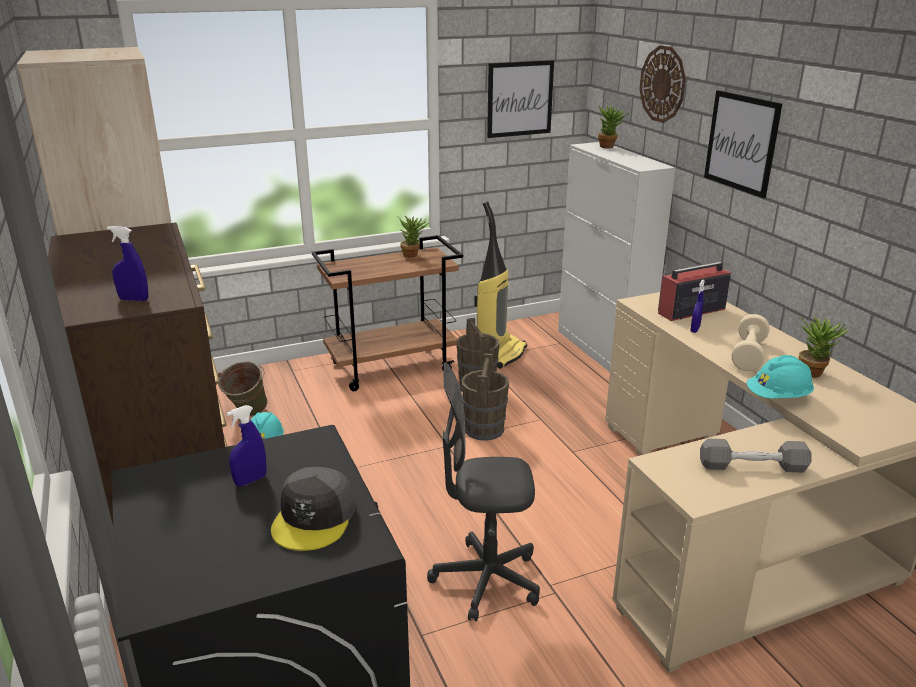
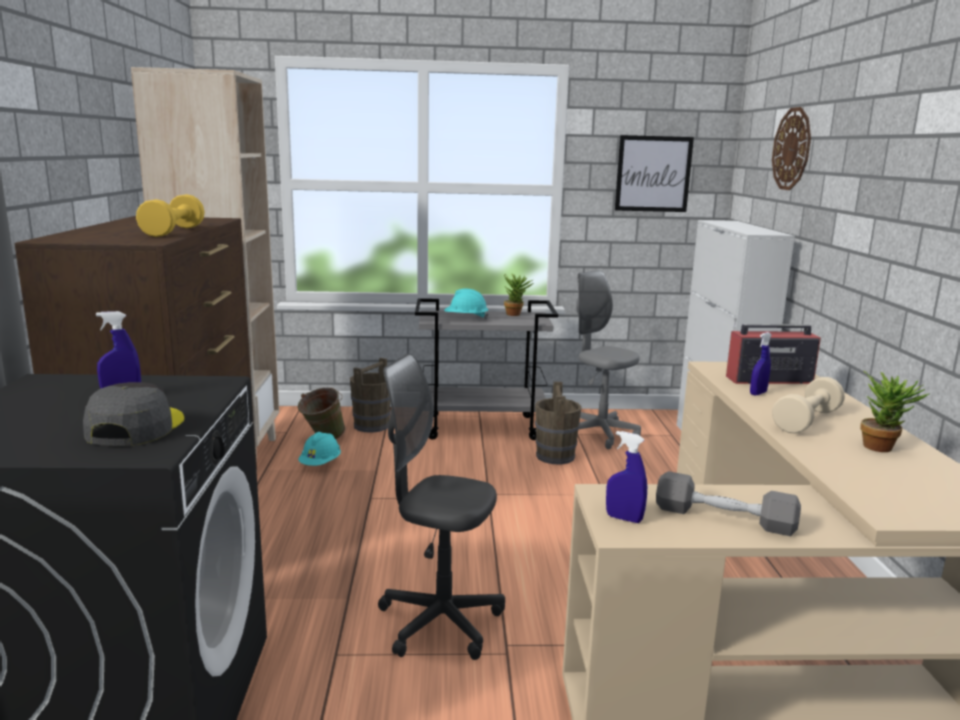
camera: 20 degrees right, 10 degrees down
(134, 299) = (117, 238): blue spray bottle -> blue spray bottle (624, 518)
(163, 271) = (173, 232): none -> yellow dumbbell
(314, 517) = (135, 427): grey cap -> grey cap turned 150 degrees clockwise
(392, 367) = (483, 427): brown cart -> grey cart
(484, 429) = (536, 492): brown bucket -> brown bucket (371, 426)
(500, 354) = (599, 433): vacuum cleaner -> grey office chair
(609, 147) = (739, 223): potted plant -> none
(741, 142) = (857, 197): picture -> none
(778, 397) = (810, 460): turquoise hard hat -> turquoise hard hat (466, 318)

